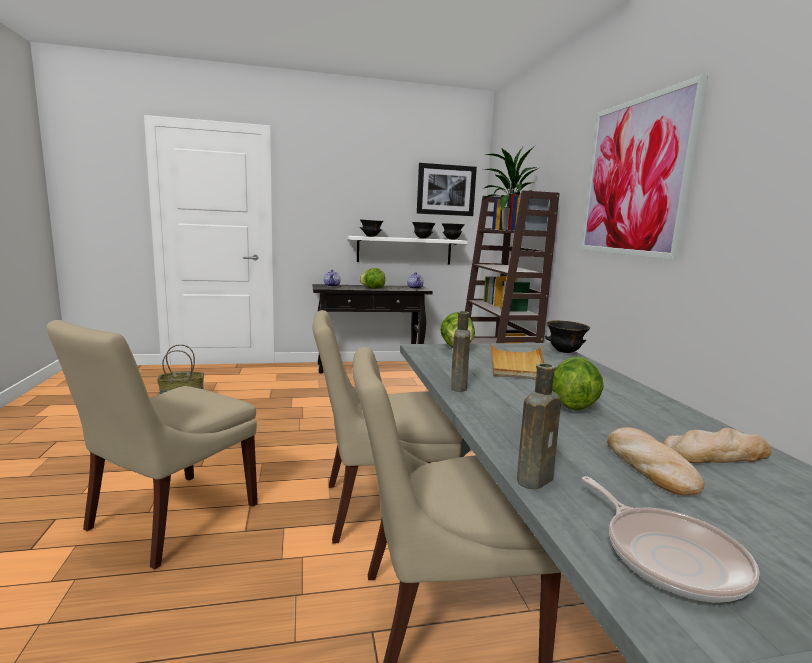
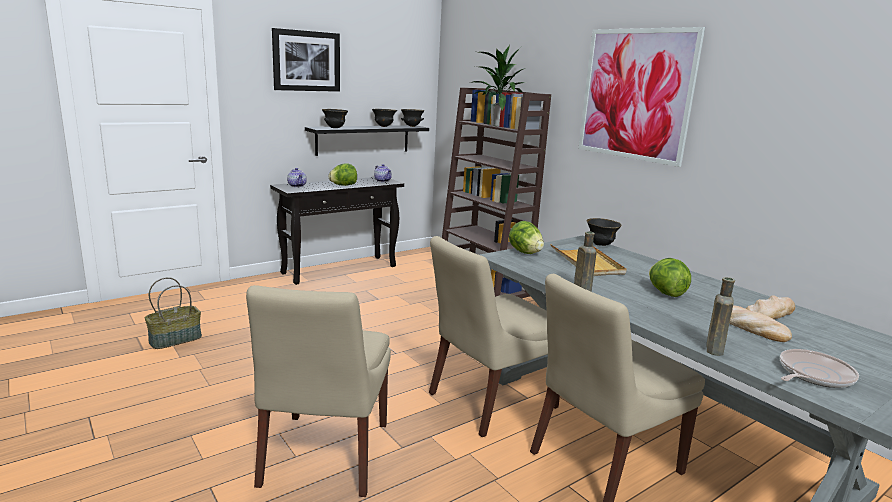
camera: 25 degrees left, 5 degrees up
(404, 250) = (363, 139): white shelf -> black shelf
(446, 190) = (401, 73): picture -> picture (306, 61)
(669, 556) = (813, 375): frying pan -> frying pan turned 75 degrees counterclockwise

